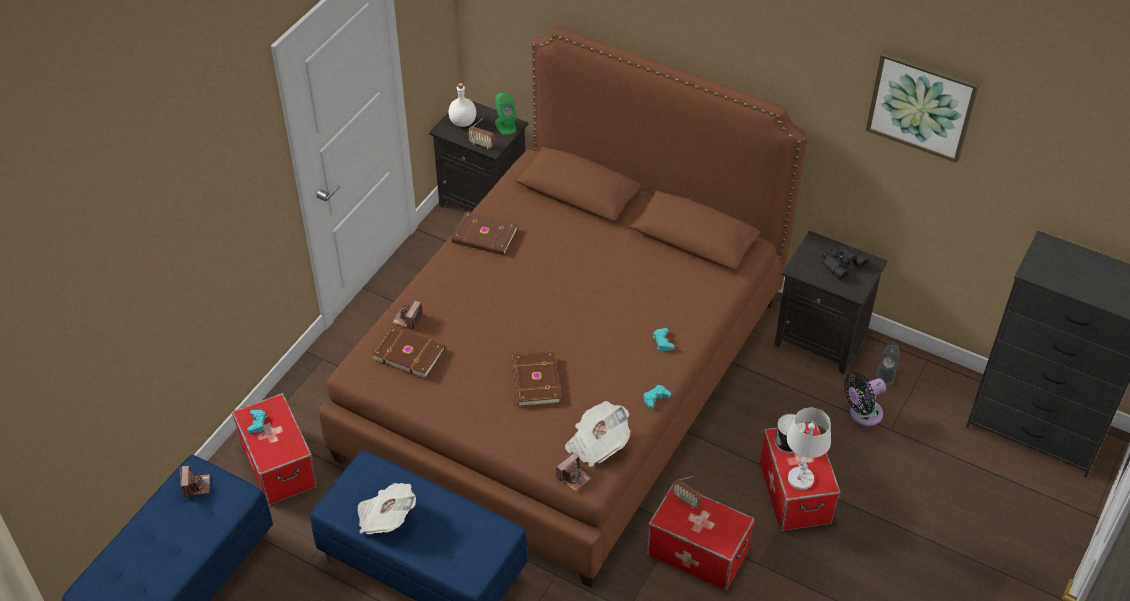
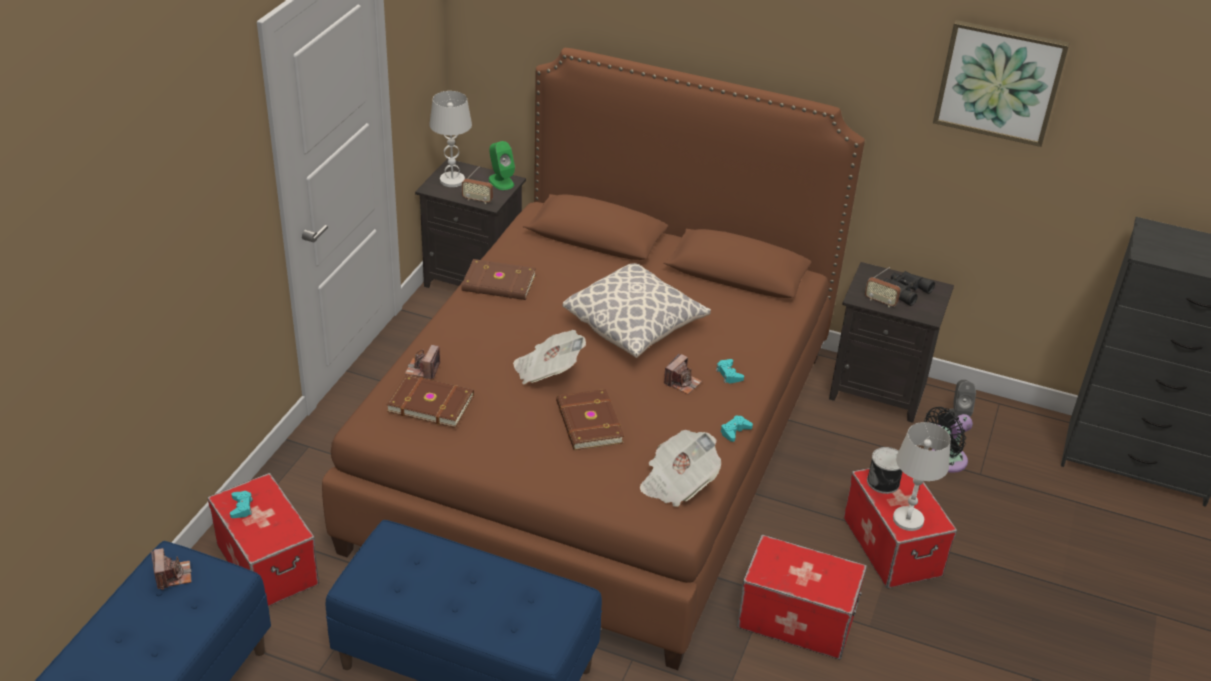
camera: 10 degrees left, 10 degrees down
(386, 518) = (424, 593): newspaper -> newspaper (547, 371)
(463, 121) = (452, 180): white bottle -> white table lamp
(573, 477) = (657, 521): camera -> camera (682, 382)
(593, 288) = (635, 326): none -> pillow
(686, 500) = (782, 552): radio -> radio (880, 301)

